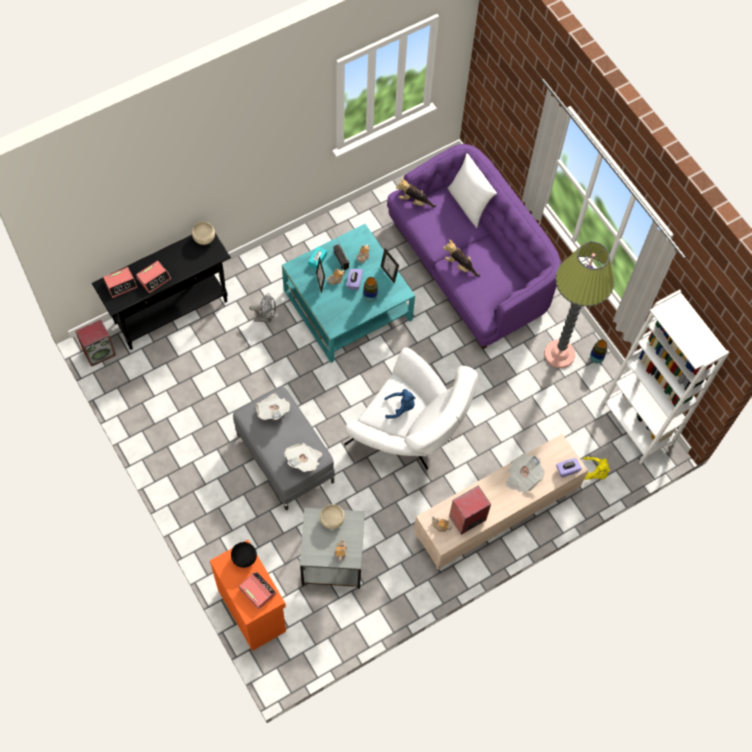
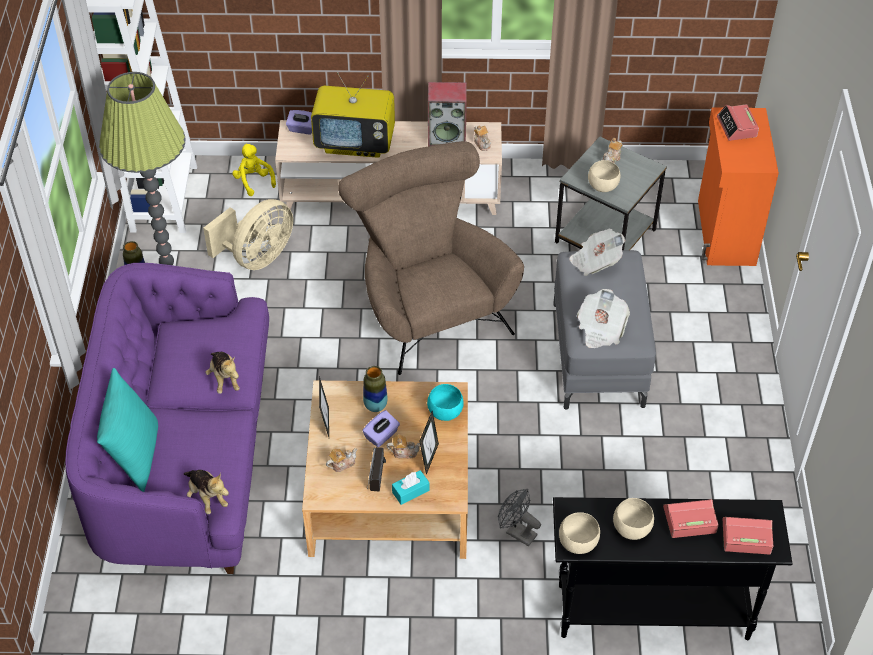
camera: 145 degrees left, 15 degrees down
(99, 352) = (791, 606): speaker -> none
(181, 259) = (631, 528): none -> beige bowl
(244, 559) = (736, 157): black bowl -> none
(330, 314) = (445, 411): none -> turquoise bowl
(347, 305) = (389, 491): turquoise coffee table -> beige coffee table
(400, 407) = (434, 275): blue plush toy -> none
(409, 435) = (427, 307): white armchair -> brown armchair
(469, 204) = (135, 455): white pillow -> turquoise pillow
(522, 477) = (356, 143): newspaper -> television
(540, 413) = (257, 257): none -> beige fan

